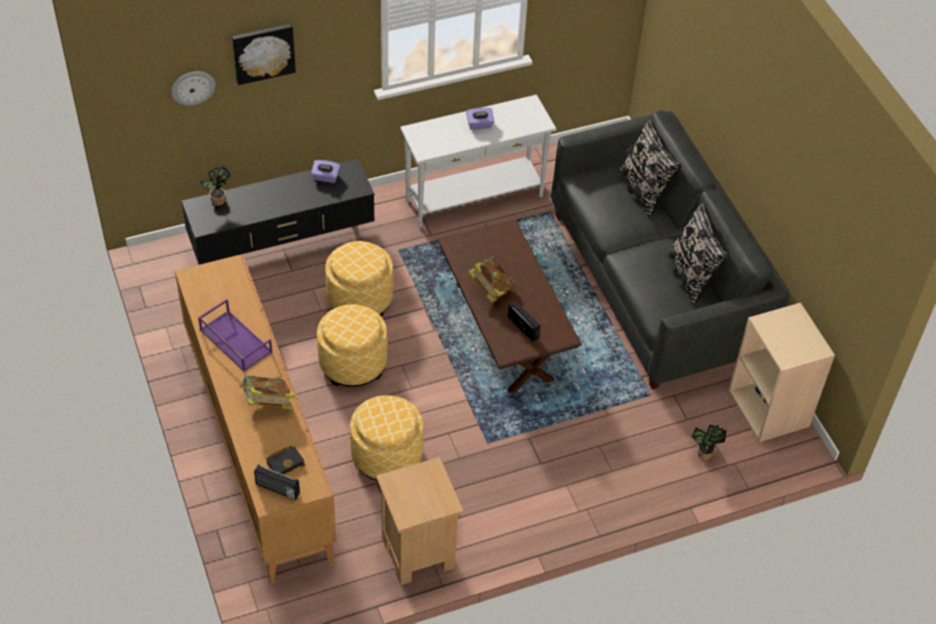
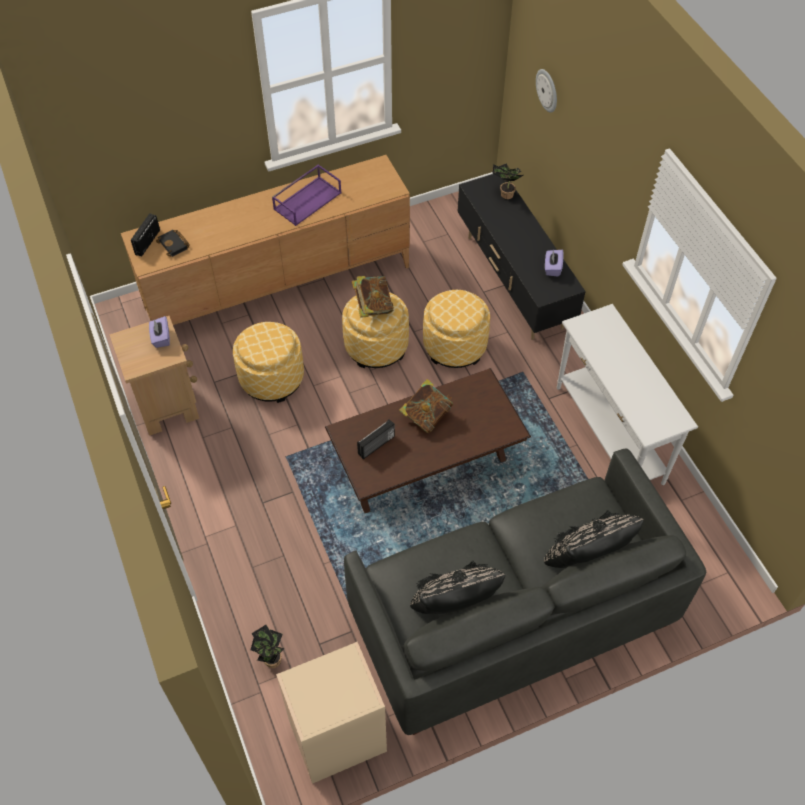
camera: 90 degrees right, 5 degrees up
(263, 52) = (586, 116): picture -> none
(267, 403) = (238, 228): book -> book (373, 306)
(479, 125) = (631, 372): purple tissue box -> purple tissue box (161, 338)

